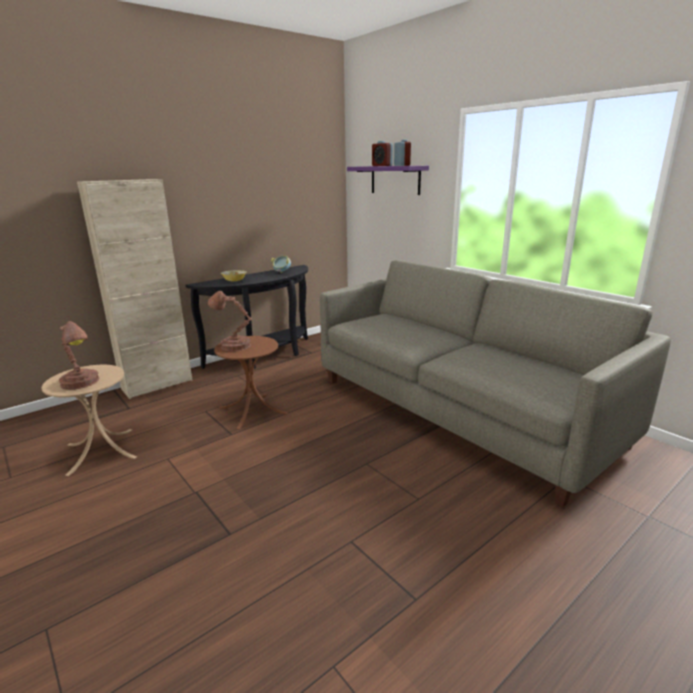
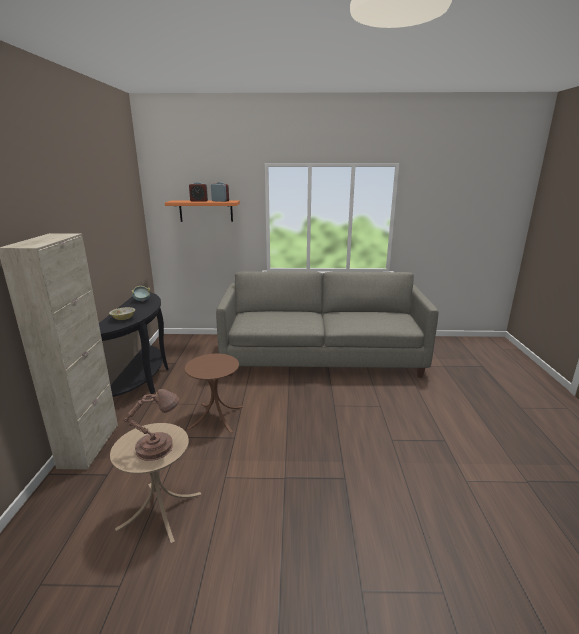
camera: 50 degrees left, 0 degrees up
(233, 345) = (202, 369): brown table lamp -> none
(395, 180) = (206, 211): purple shelf -> orange shelf

